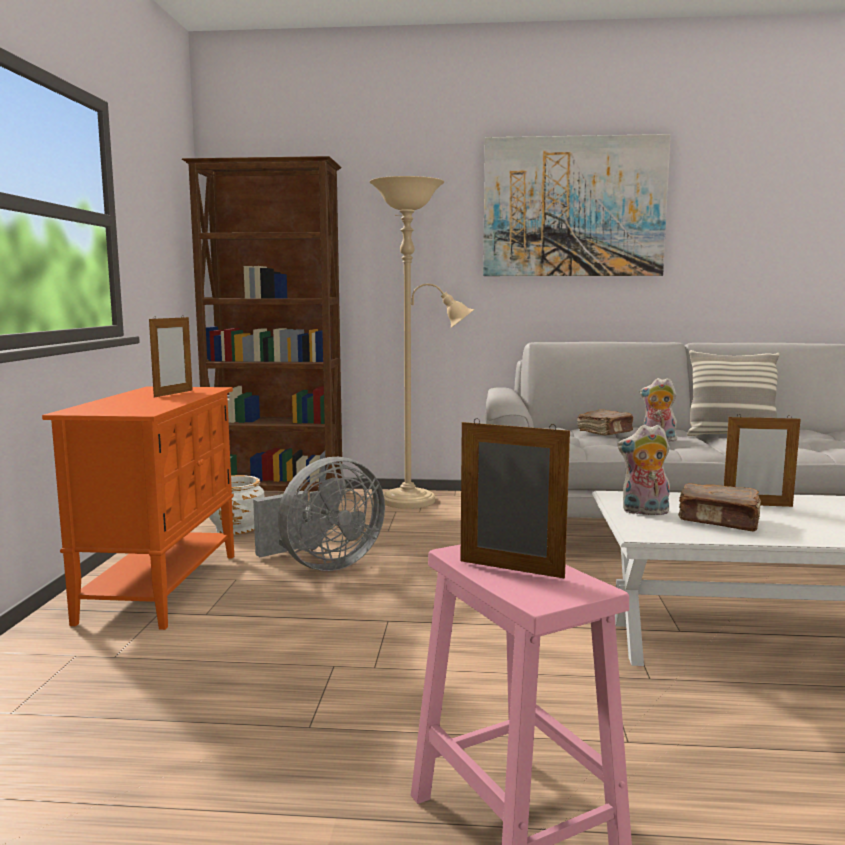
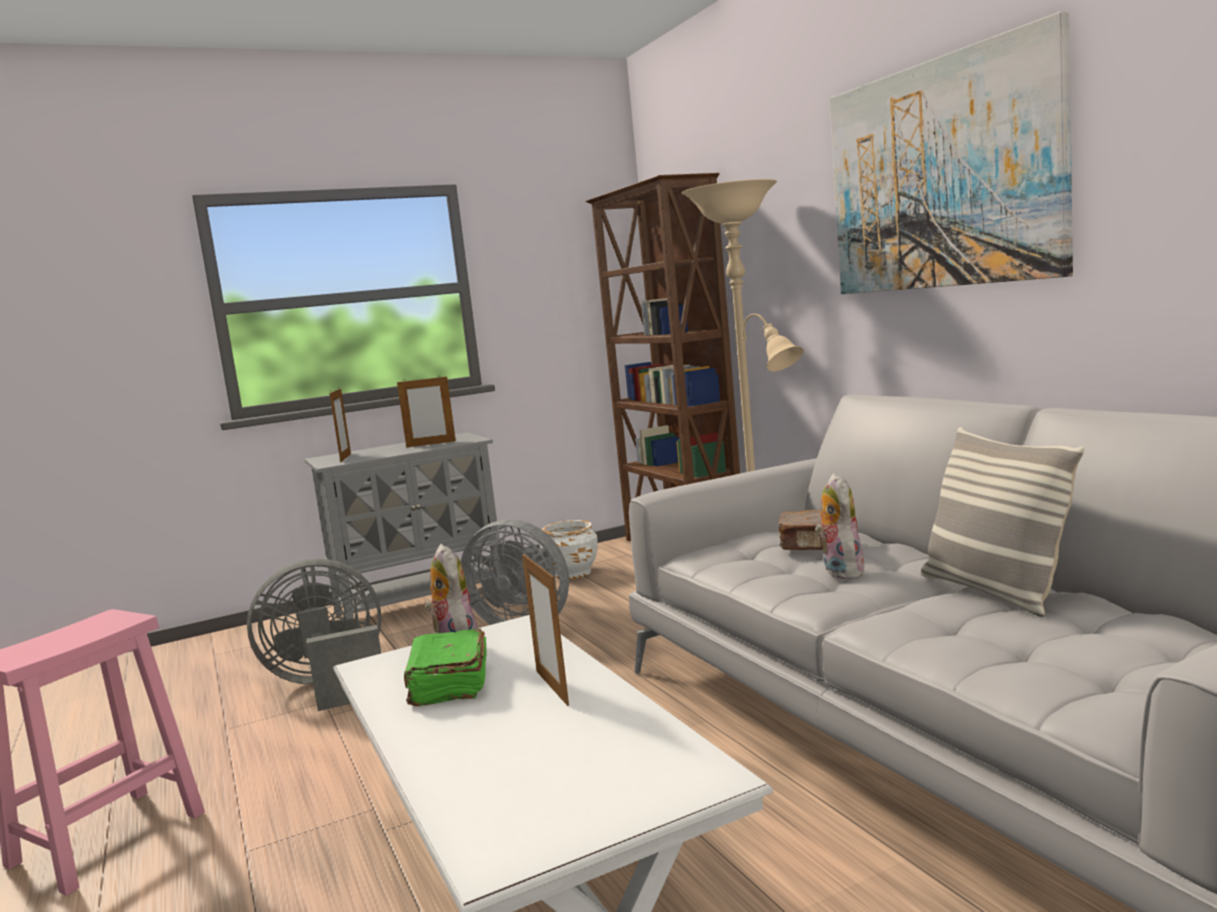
camera: 60 degrees right, 0 degrees up
(162, 586) = (422, 606): orange cabinet -> grey cabinet
(296, 657) = (330, 686): none -> grey fan
(511, 569) = (65, 635): picture frame -> picture frame (345, 457)
(719, 521) = (448, 684): brown book -> green book

